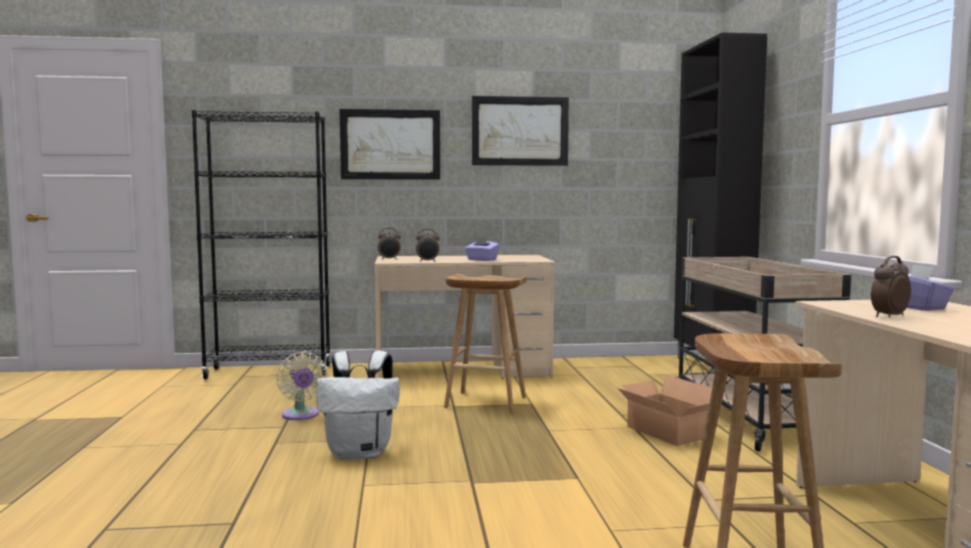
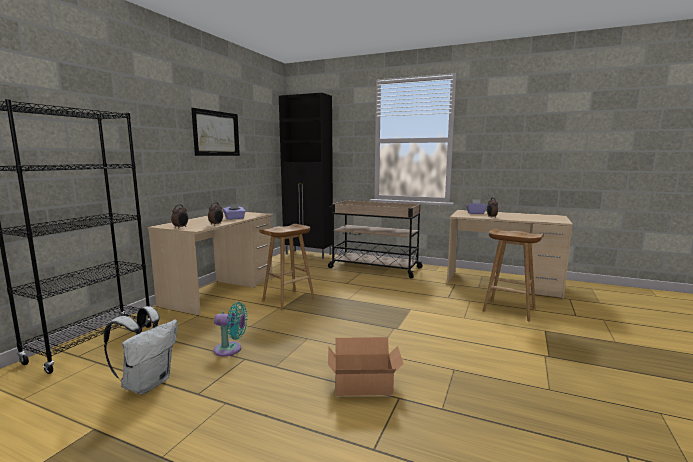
camera: 60 degrees left, 5 degrees up
(301, 416) = (230, 349): beige fan -> turquoise fan
(361, 453) = (327, 344): white backpack -> white backpack (147, 383)
(390, 144) = (145, 140): picture -> none
(666, 433) = (377, 283): cardboard box -> cardboard box (364, 385)

